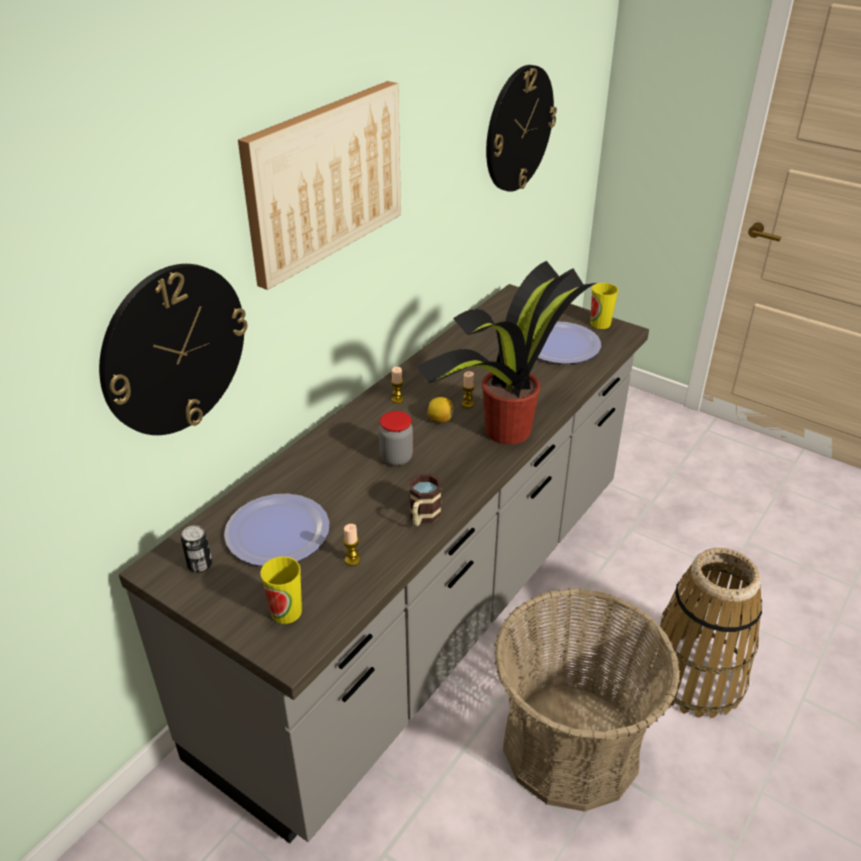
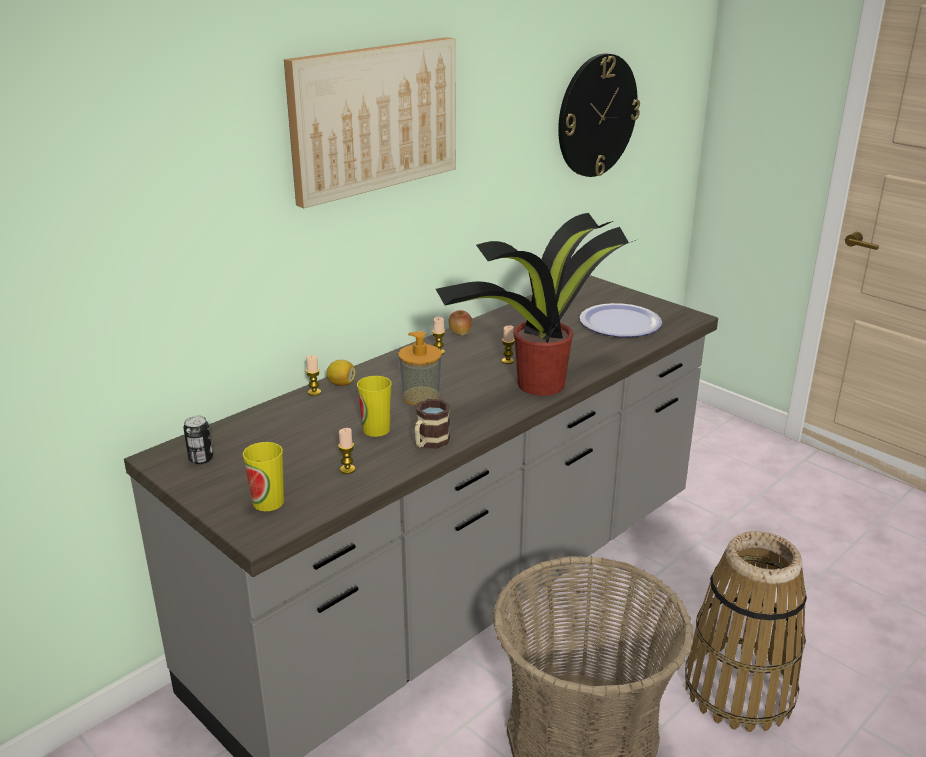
camera: 10 degrees right, 10 degrees down
(174, 350) = (203, 246): wall clock -> none
(278, 531) = (284, 441): plate -> none
(289, 465) = (314, 392): none -> candle
(396, 458) = (421, 396): jar -> soap dispenser
(411, 373) = (460, 333): none -> apple
(440, 419) = (475, 370): lemon -> lemon (341, 384)
(600, 323) = (667, 309): cup -> cup (376, 429)

